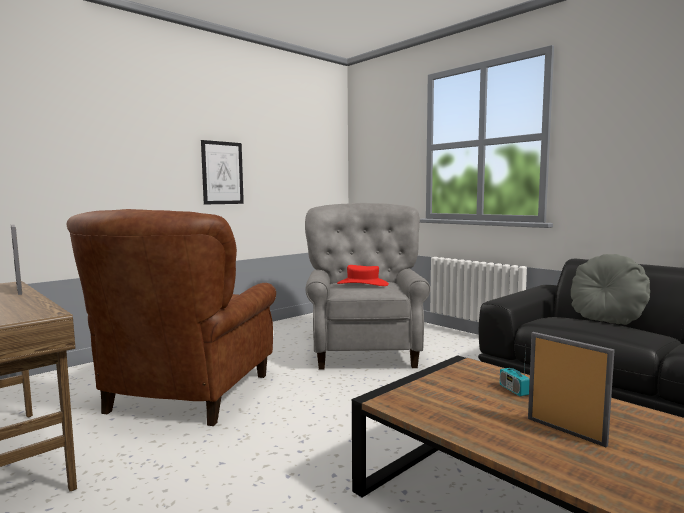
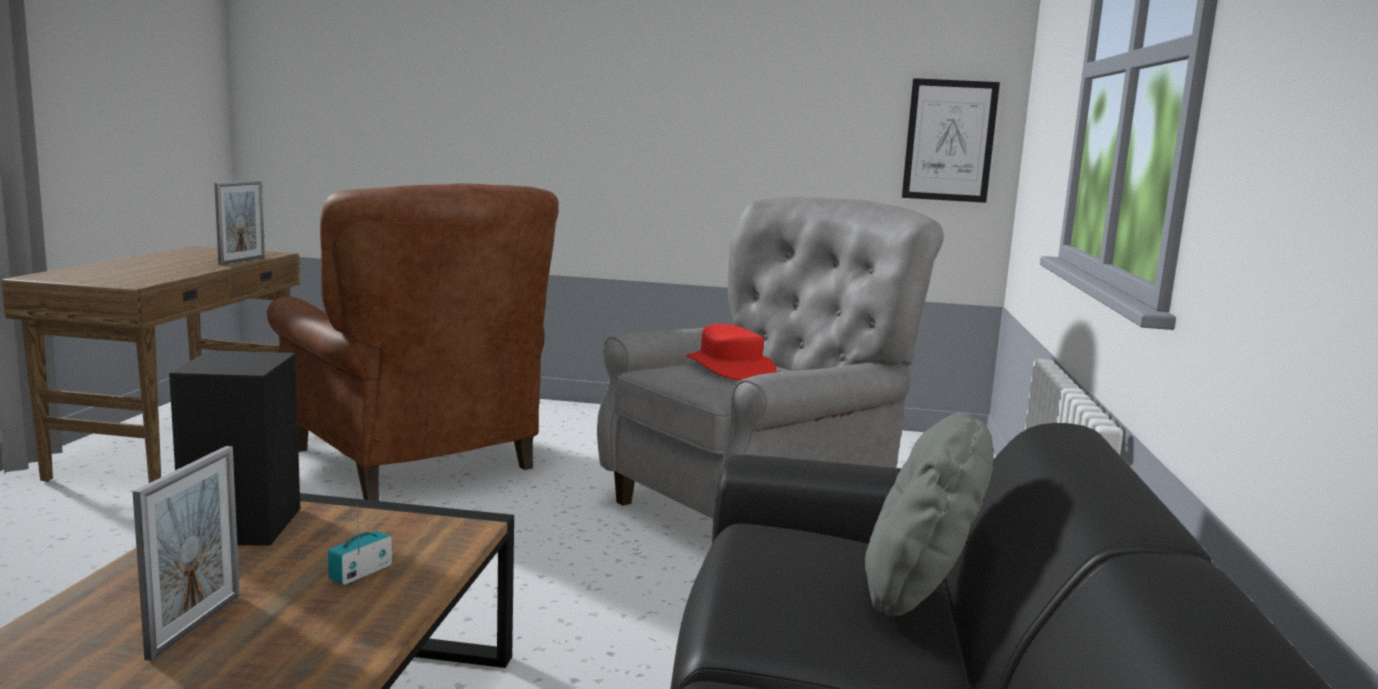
camera: 50 degrees right, 5 degrees up
(186, 396) = (417, 462): brown armchair -> brown armchair turned 105 degrees counterclockwise
(222, 173) = (689, 120): picture -> picture (949, 140)
(422, 404) = (244, 524): none -> black speaker

